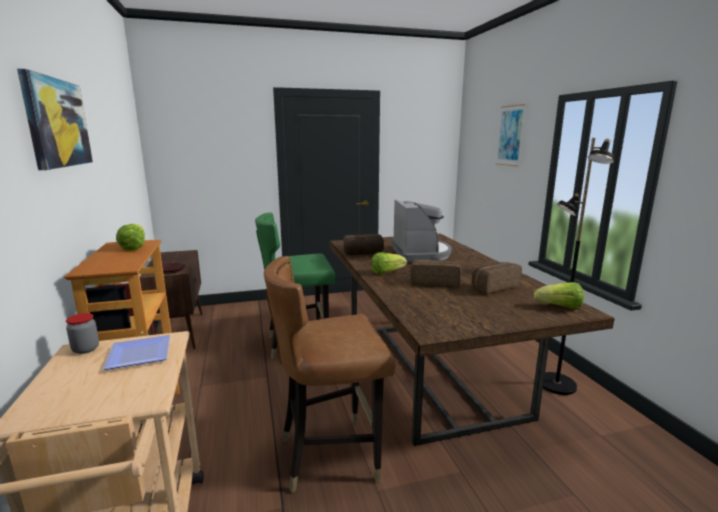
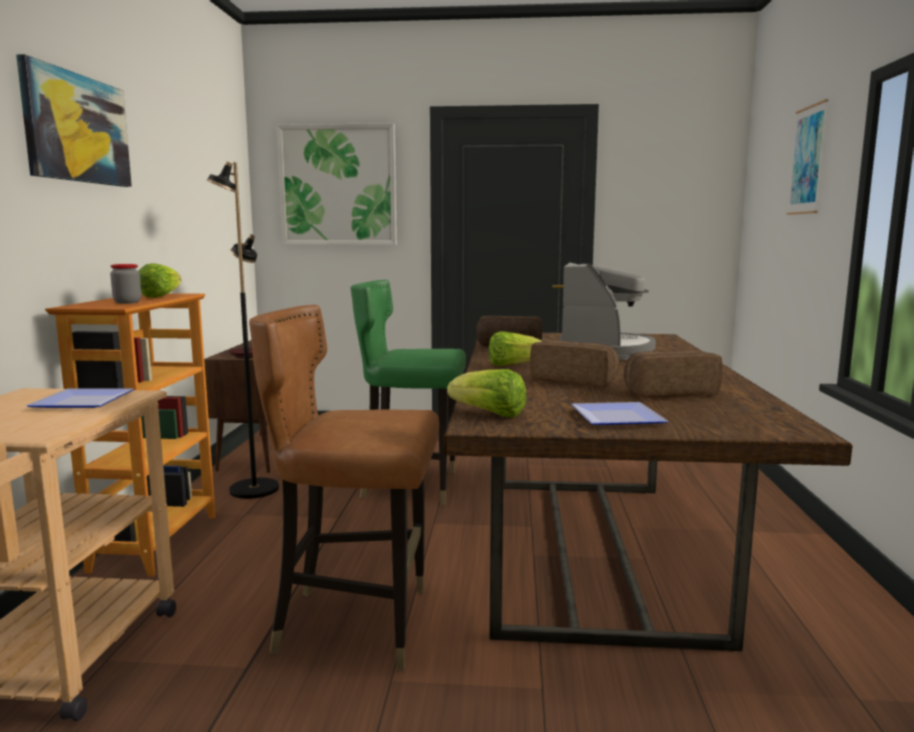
camera: 20 degrees right, 5 degrees down
(86, 349) = (38, 393): jar -> jar (127, 302)
(210, 140) = (338, 185): none -> picture
(492, 313) = (618, 417): none -> plate
(556, 384) = (822, 607): black floor lamp -> black floor lamp (253, 489)
(559, 307) = (757, 422): lettuce -> lettuce (489, 414)

